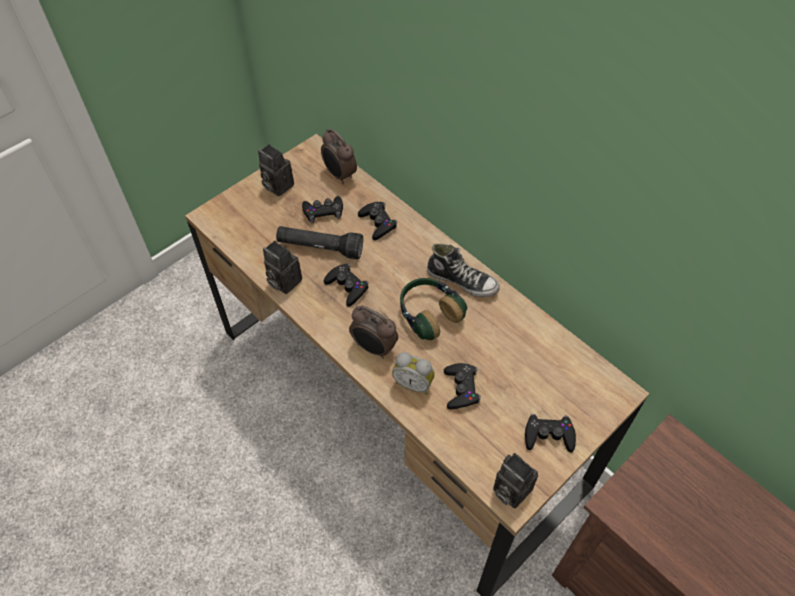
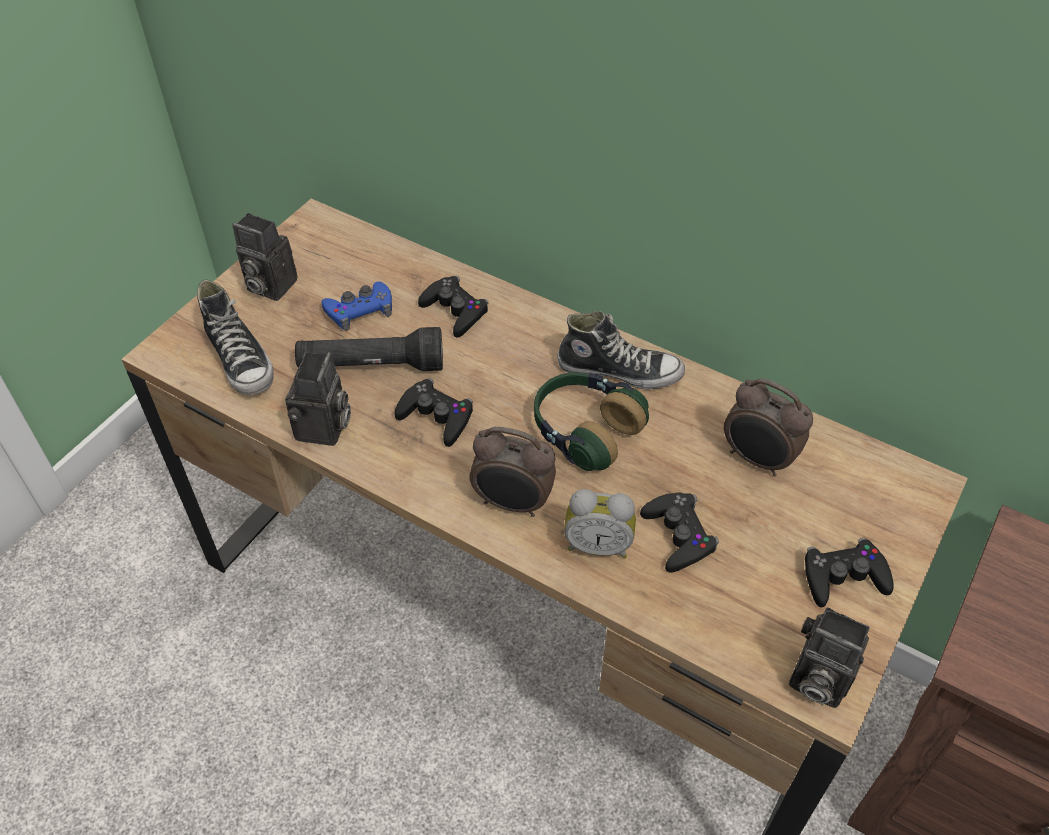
camera: 15 degrees left, 5 degrees down
(249, 229) = (241, 360): none -> shoe
(282, 281) = (324, 430): camera -> camera turned 105 degrees counterclockwise
(323, 212) = (360, 310): black game controller -> blue game controller
(339, 175) = (368, 252): alarm clock -> alarm clock (757, 459)

